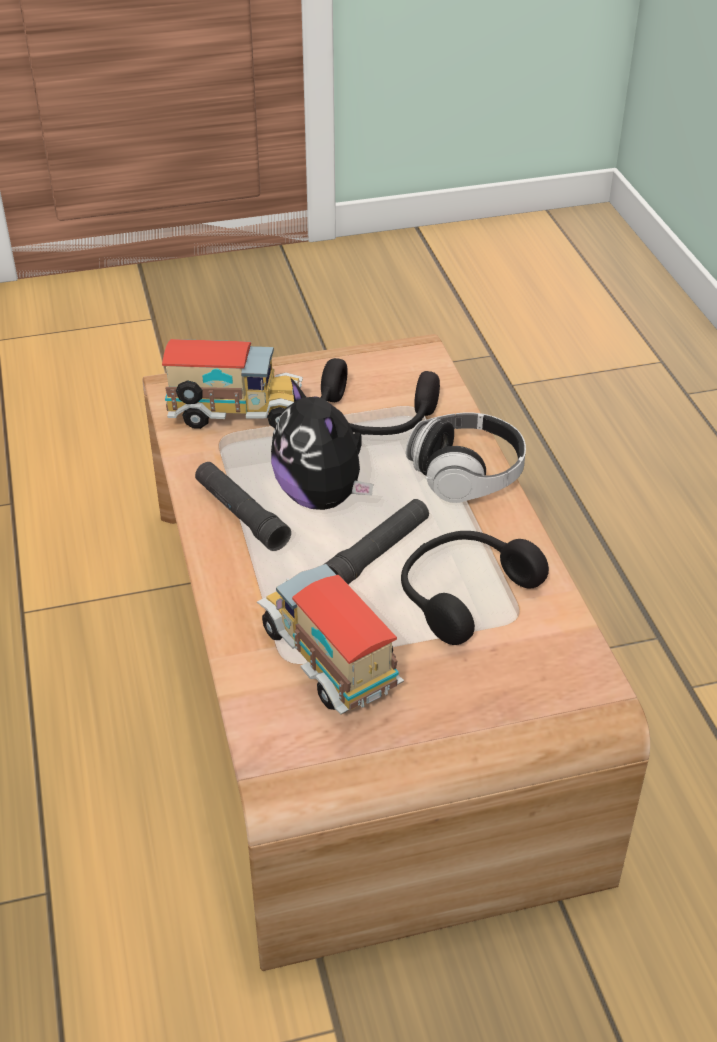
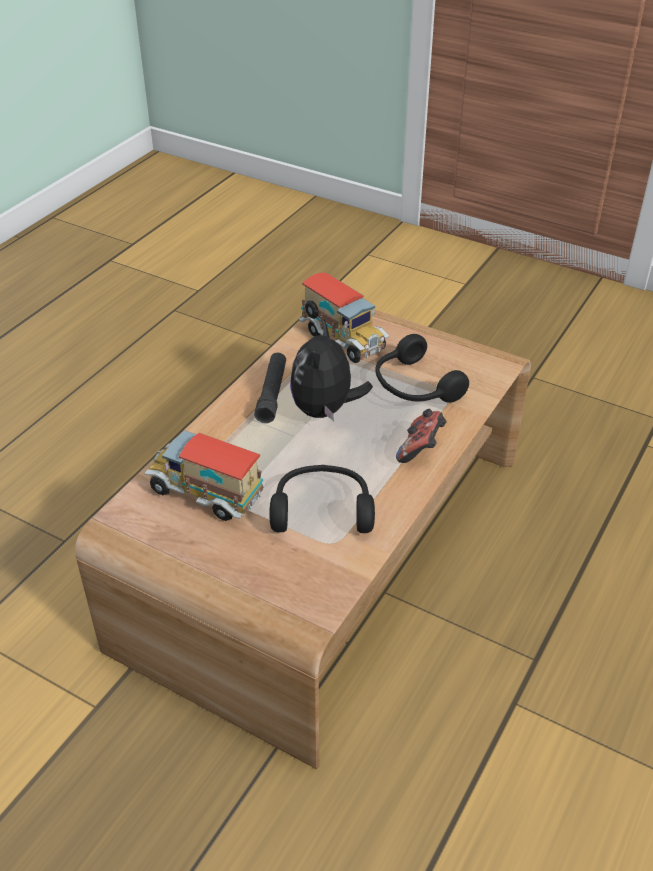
camera: 45 degrees right, 0 degrees up
(329, 662) = (207, 494): toy truck -> toy truck turned 75 degrees counterclockwise
(377, 553) = (309, 458): black flashlight -> none
(466, 475) = (421, 449): headphones -> game controller

